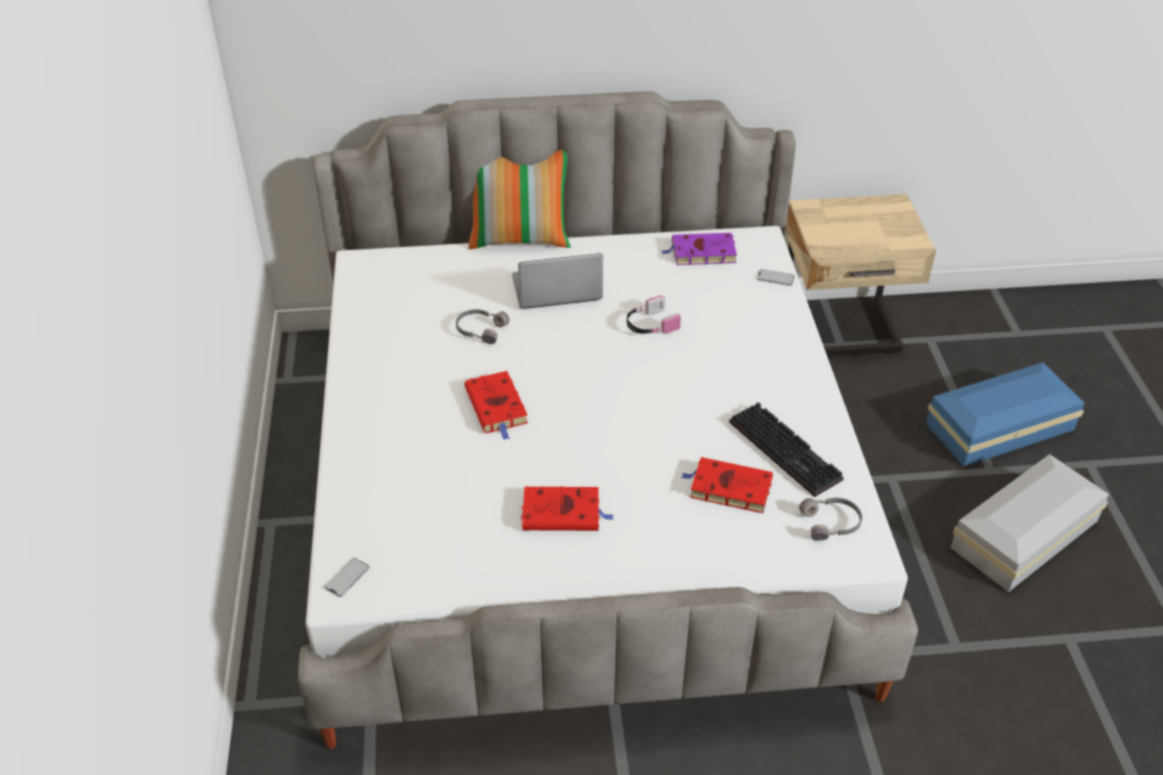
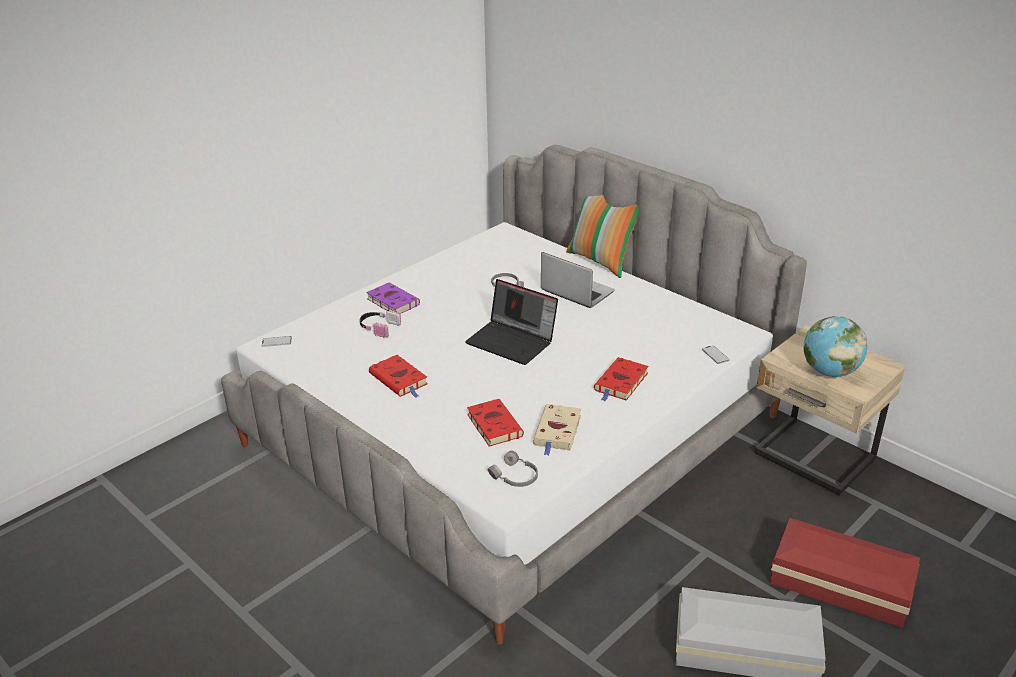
camera: 50 degrees right, 10 degrees down
(497, 407) = (453, 321): red book -> red book (620, 383)
(593, 387) = (513, 341): none -> laptop
(650, 325) = (595, 334): headphones -> headphones (378, 327)
(701, 253) = (692, 319): purple book -> purple book (391, 301)
(788, 451) = (557, 432): keyboard -> beige book
(873, 236) = (829, 372): none -> globe
(996, 426) = (839, 581): blue storage box -> red storage box

